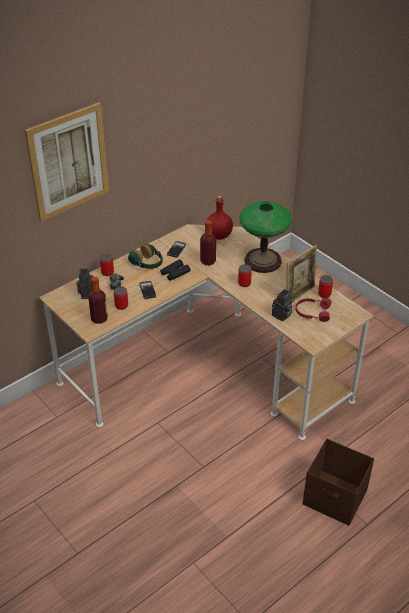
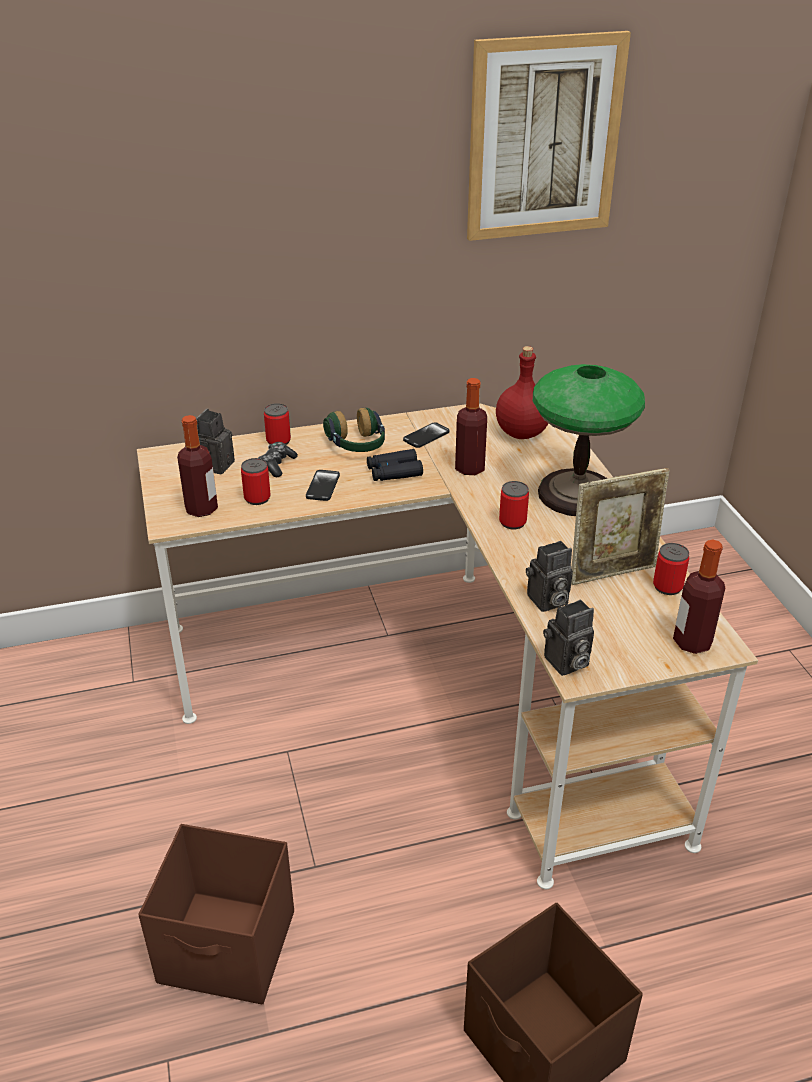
camera: 25 degrees right, 5 degrees down
(68, 162) = (213, 190): picture -> picture (544, 138)
(189, 513) = (229, 949): none -> brown storage box
(305, 340) = (566, 663): none -> camera
(312, 312) = (618, 614): red headphones -> none
(346, 316) = (692, 642): none -> bottle

